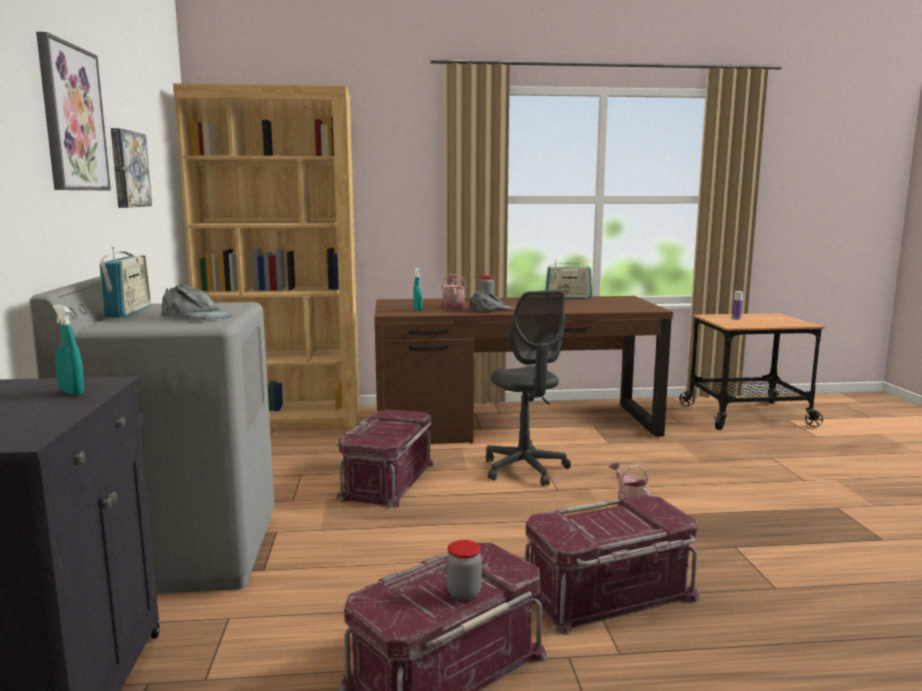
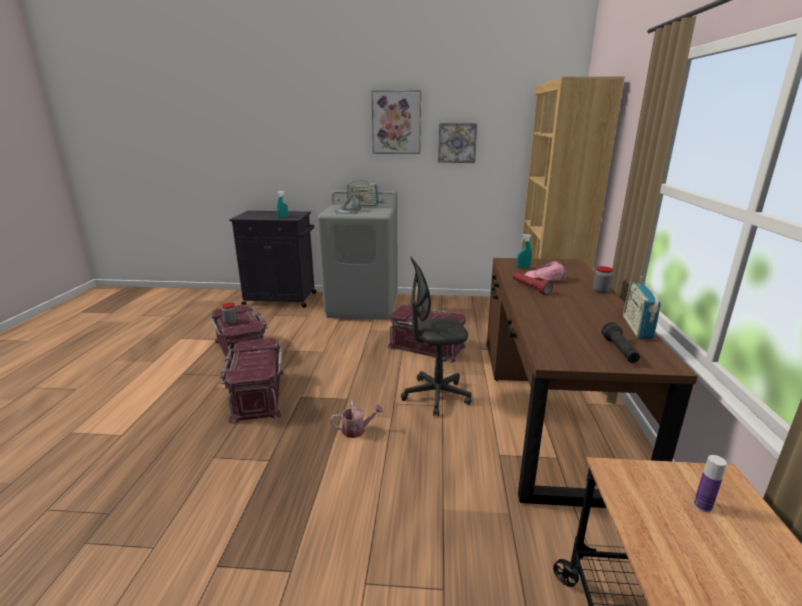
camera: 100 degrees right, 10 degrees up
(453, 306) = (544, 277): watering can -> pink cap
(492, 309) = (530, 288): grey cap -> red flashlight
(617, 301) = (619, 351): none -> black flashlight

